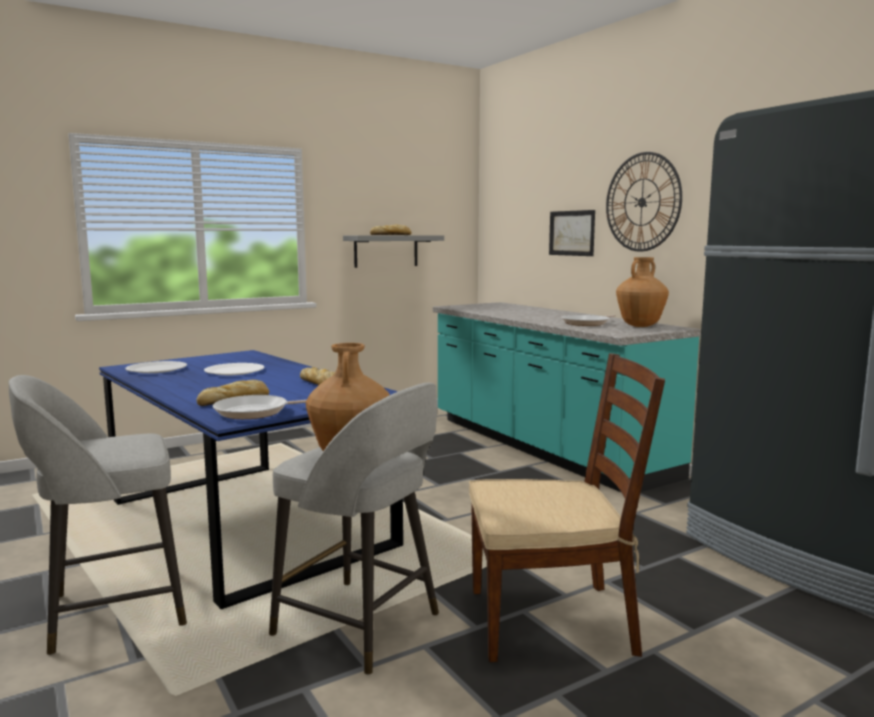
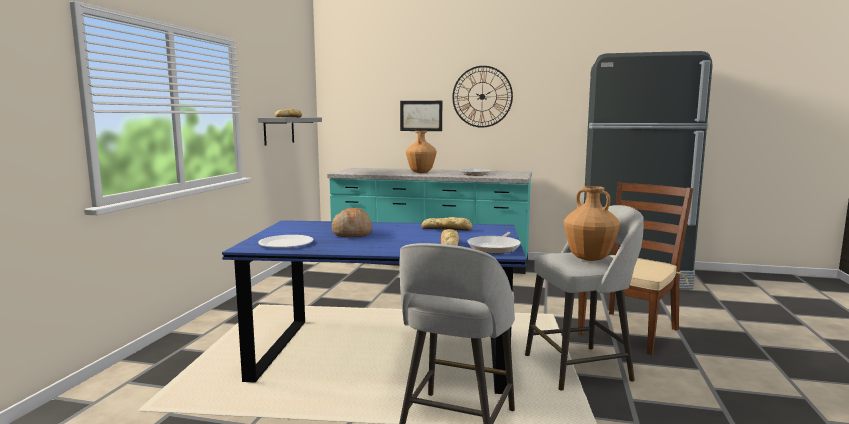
camera: 45 degrees left, 0 degrees up
(234, 371) = (352, 233): white plate -> bread
(640, 326) = (503, 172): brown vase -> brown vase (421, 172)

